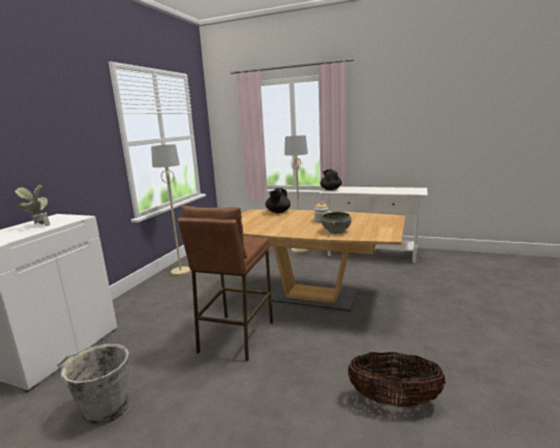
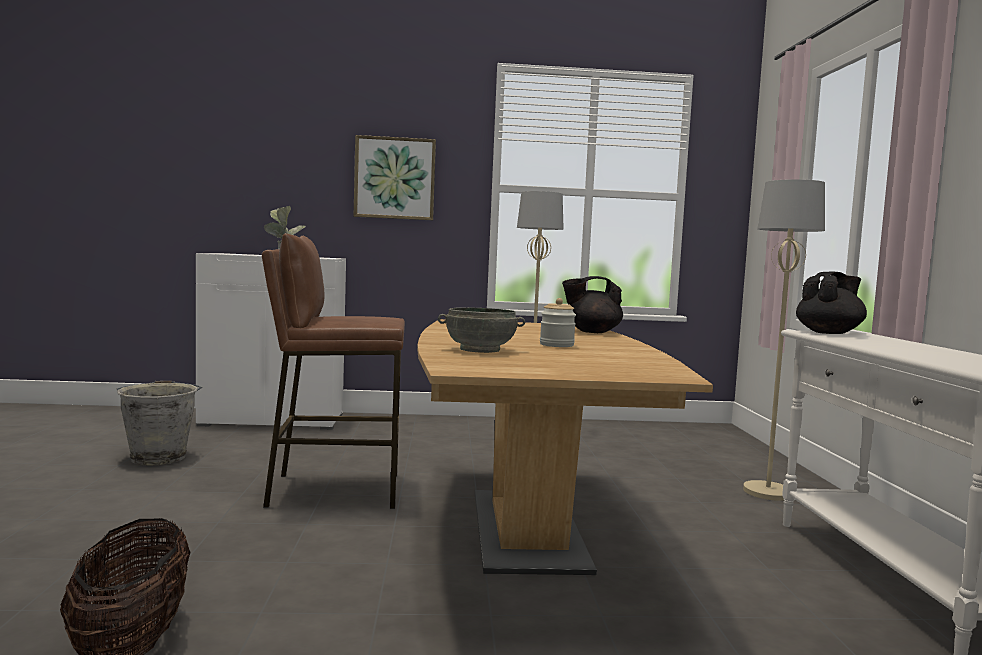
camera: 65 degrees right, 10 degrees down
(70, 146) = (395, 178): none -> picture

